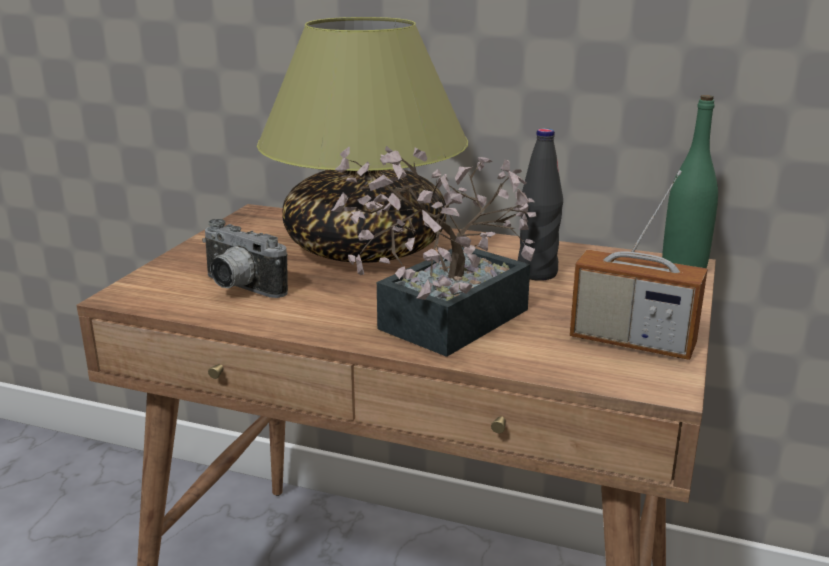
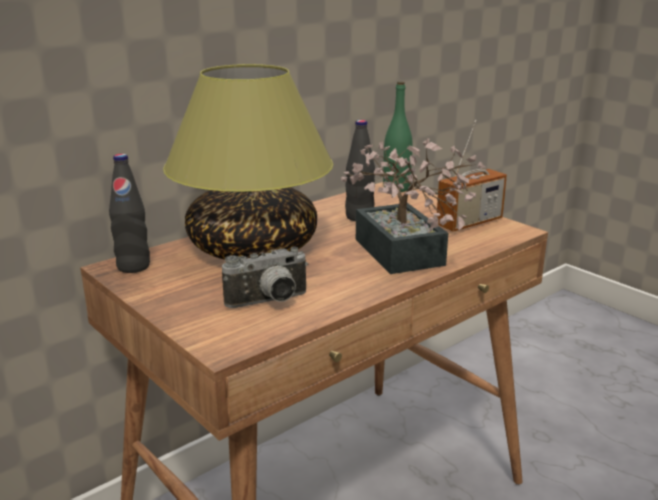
camera: 60 degrees left, 0 degrees up
(266, 218) = (133, 267): none -> black bottle

